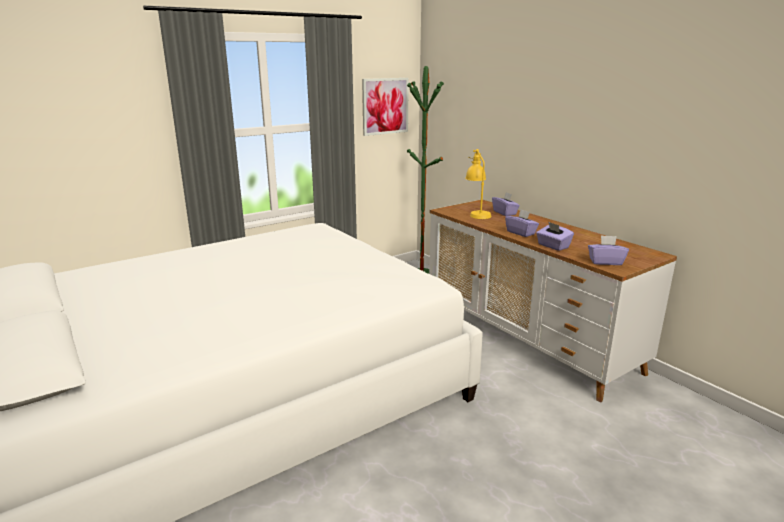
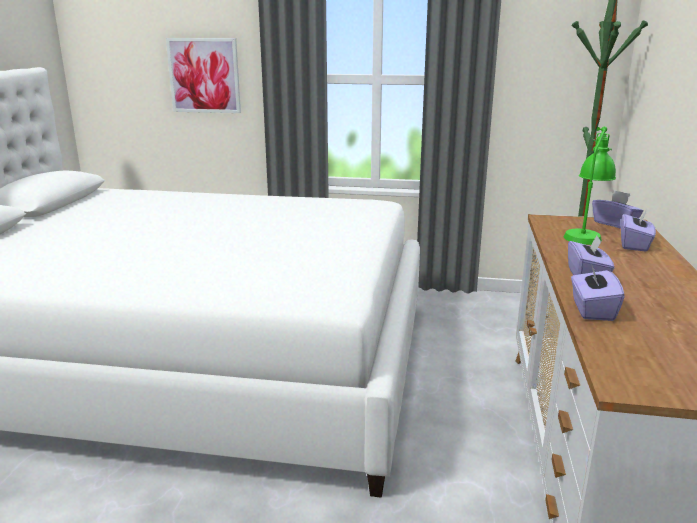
camera: 45 degrees right, 0 degrees up
(385, 106) = (561, 59): picture -> picture (204, 75)
(476, 213) = (585, 234): yellow table lamp -> green table lamp
(605, 262) = (630, 366): purple tissue box -> purple tissue box (614, 224)

